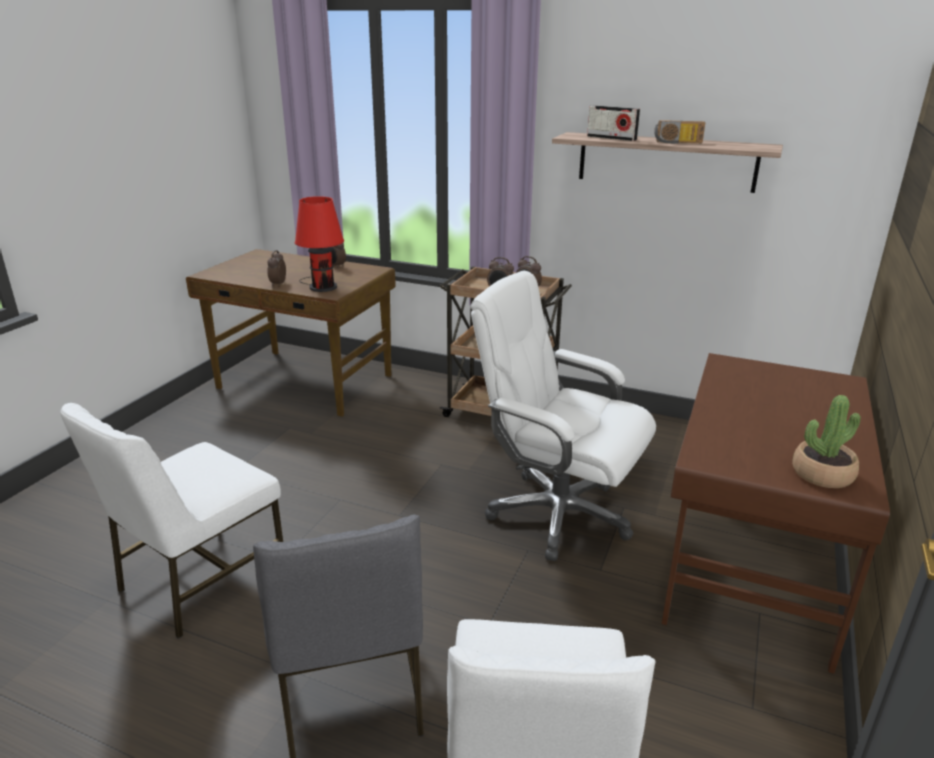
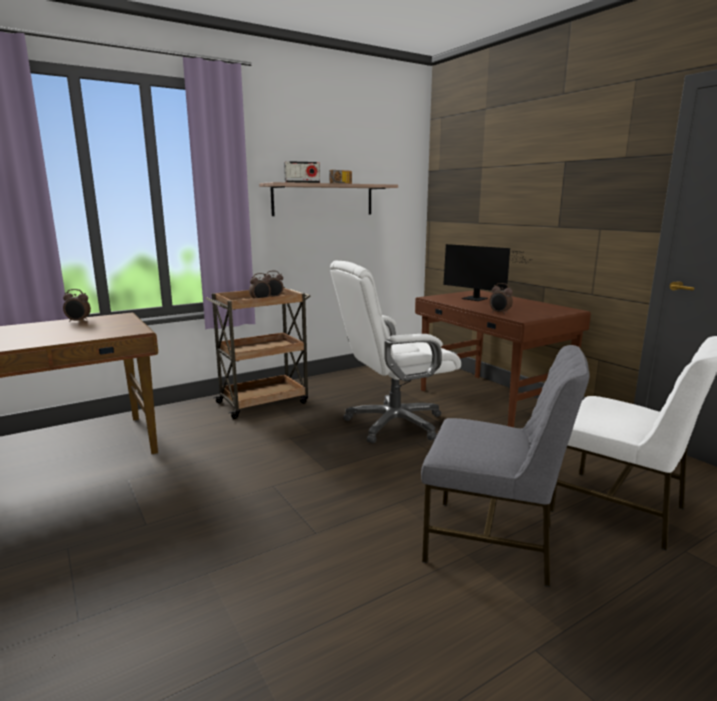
camera: 55 degrees left, 10 degrees down
(199, 580) = (291, 584): white chair -> none
(277, 284) = (61, 339): alarm clock -> alarm clock (499, 313)
(322, 286) = (111, 330): red table lamp -> none
(782, 394) = (477, 299): none -> monitor
(822, 474) = (553, 310): potted plant -> none

